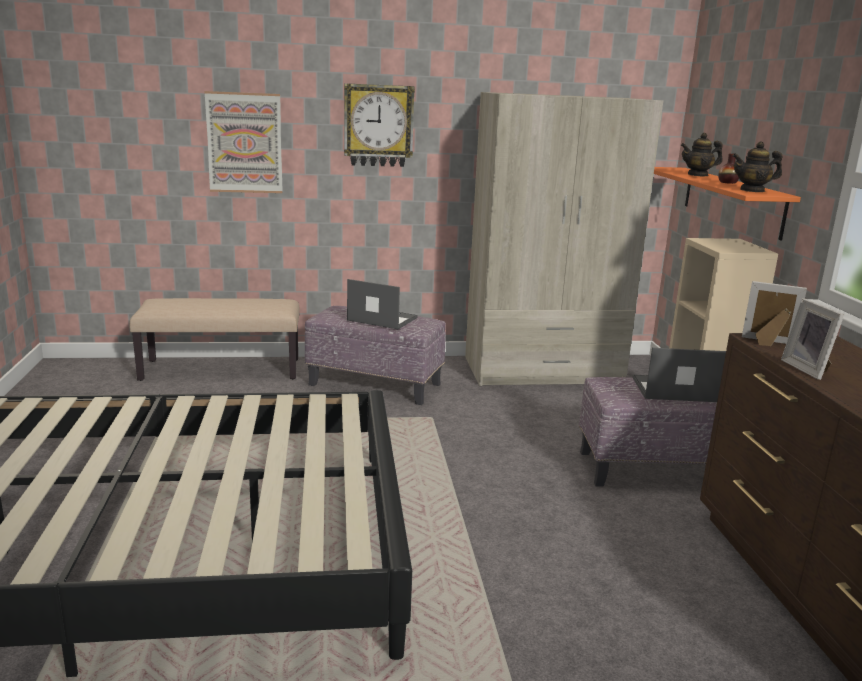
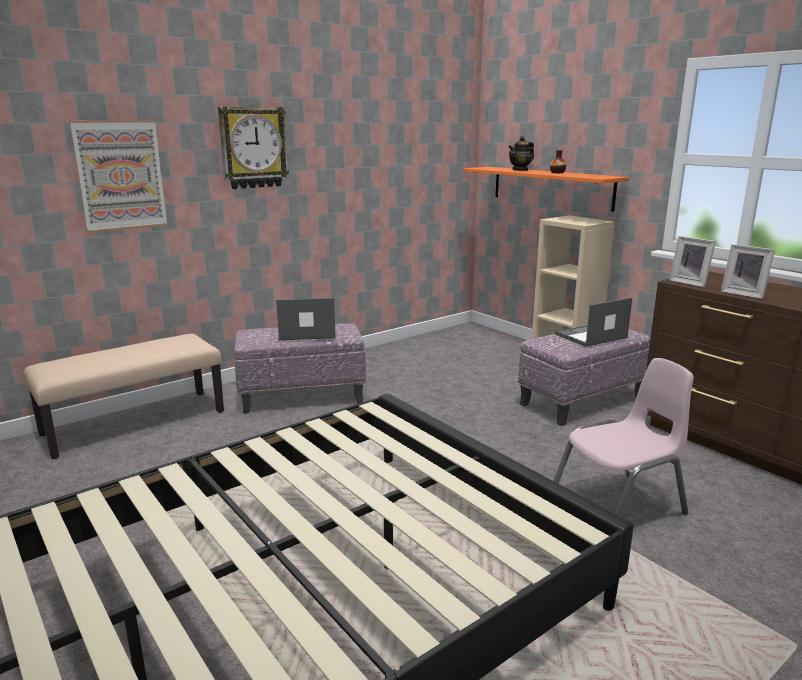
camera: 30 degrees left, 0 degrees up
(543, 370) = (417, 351): beige wardrobe -> none
(545, 580) = (618, 505): none -> pink chair
(752, 190) = (592, 176): teapot -> none
(767, 343) = (690, 283): picture frame -> picture frame turned 120 degrees counterclockwise

